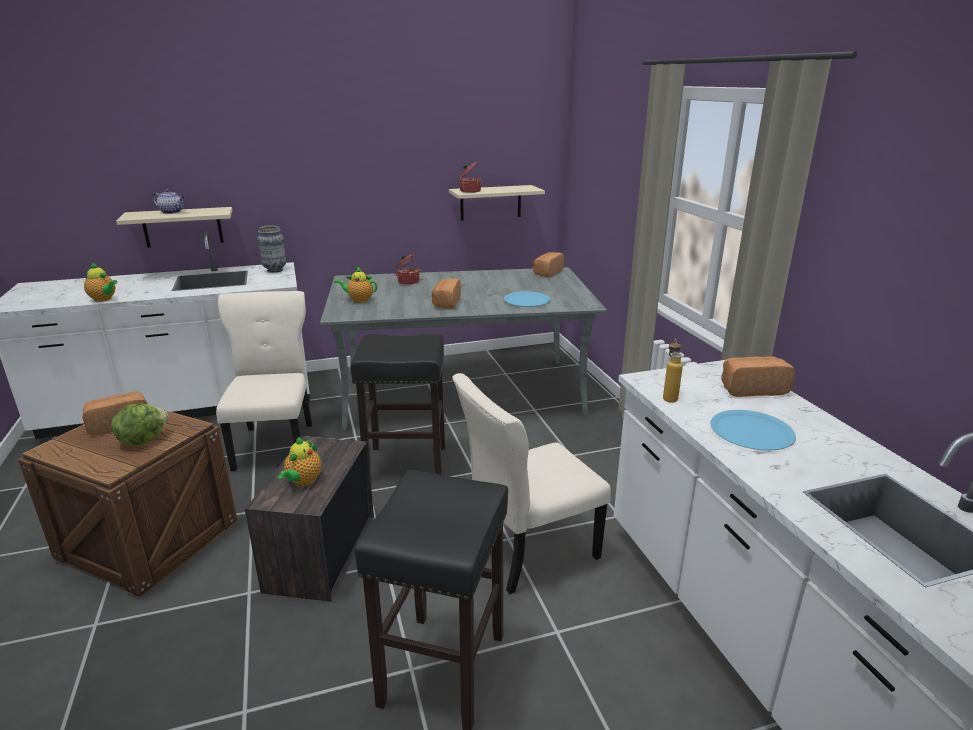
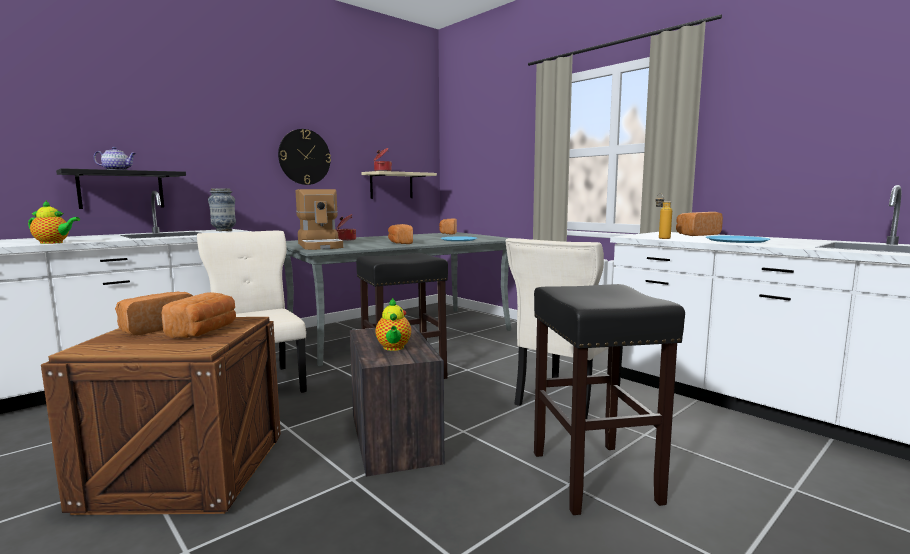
camera: 25 degrees left, 15 degrees down
(143, 440) = (205, 331): lettuce -> bread
(182, 227) = (121, 190): beige shelf -> black shelf
(359, 300) = (321, 246): teapot -> coffee machine
(374, 177) = (304, 157): none -> wall clock

